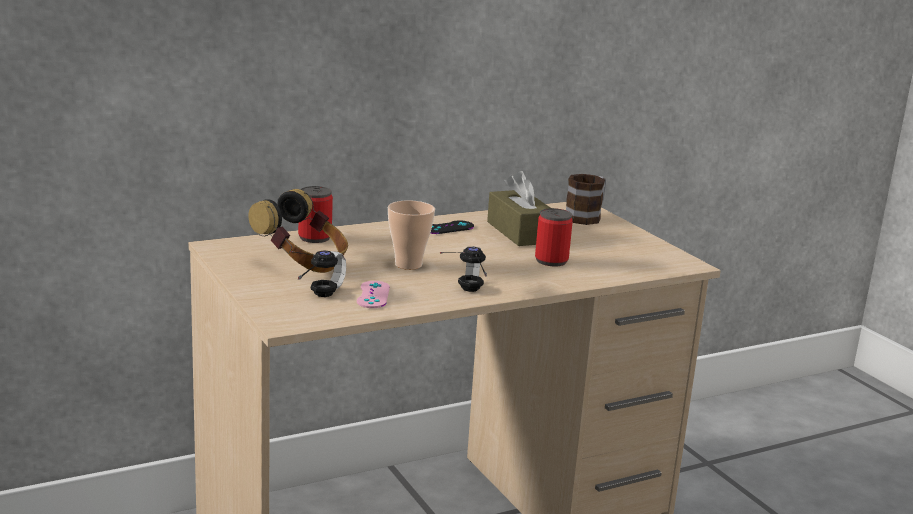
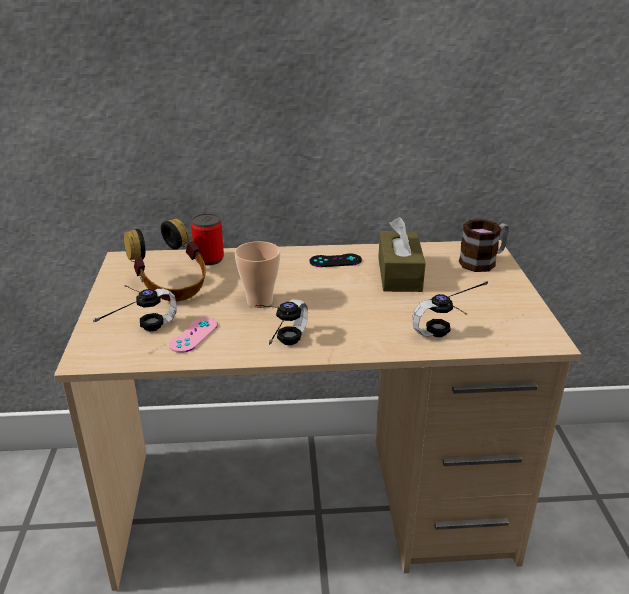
camera: 25 degrees right, 10 degrees up
(551, 261) = (400, 315): can -> none
(611, 268) = (455, 334): none -> headphones

